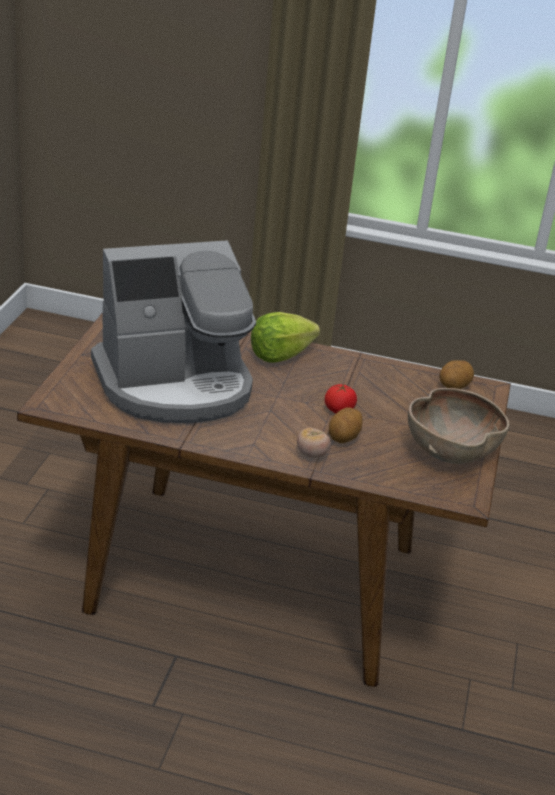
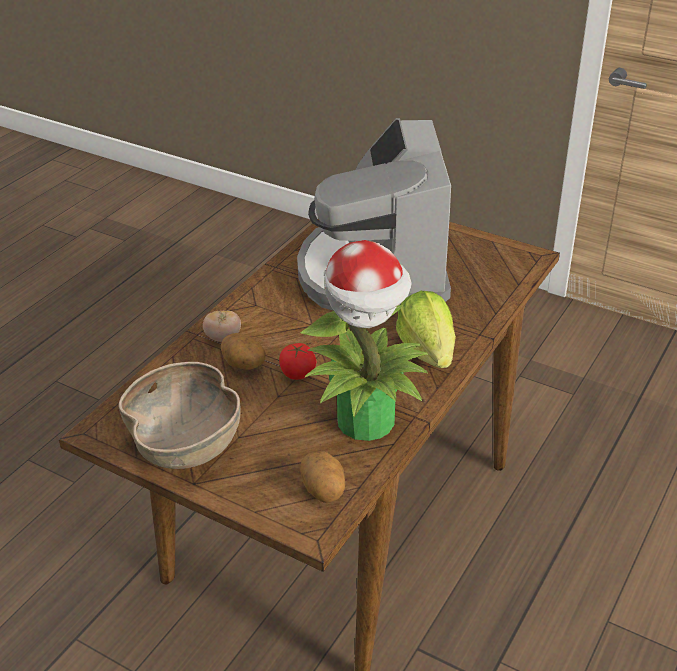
camera: 110 degrees right, 5 degrees up
(376, 375) = (367, 422): none -> potted plant

